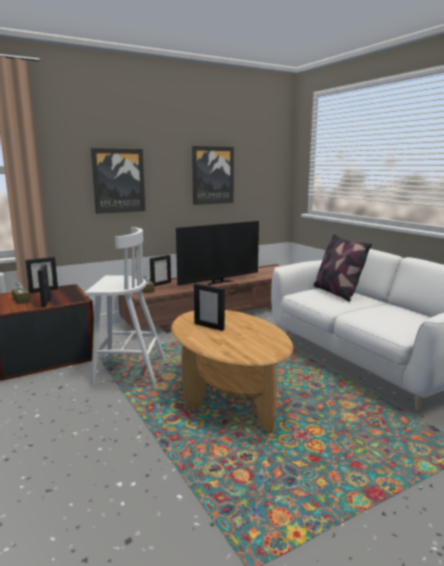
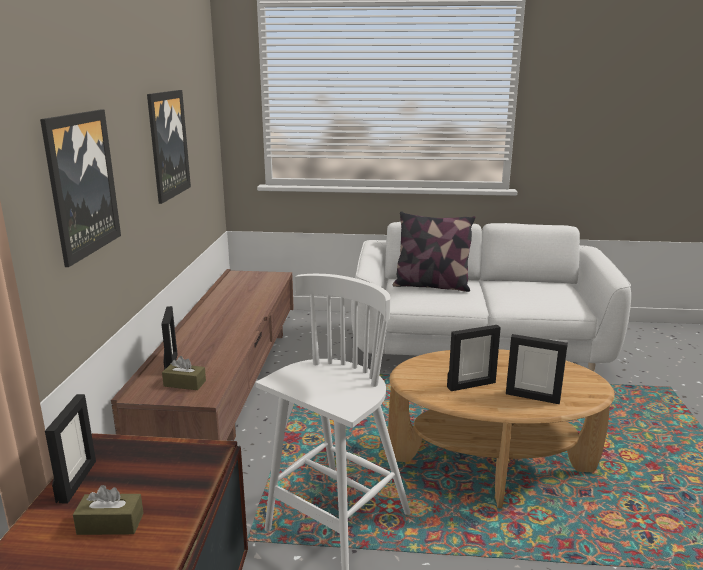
camera: 55 degrees left, 5 degrees up
(46, 302) = (176, 493): picture frame -> picture frame (532, 397)
(218, 283) = (243, 325): television -> none

